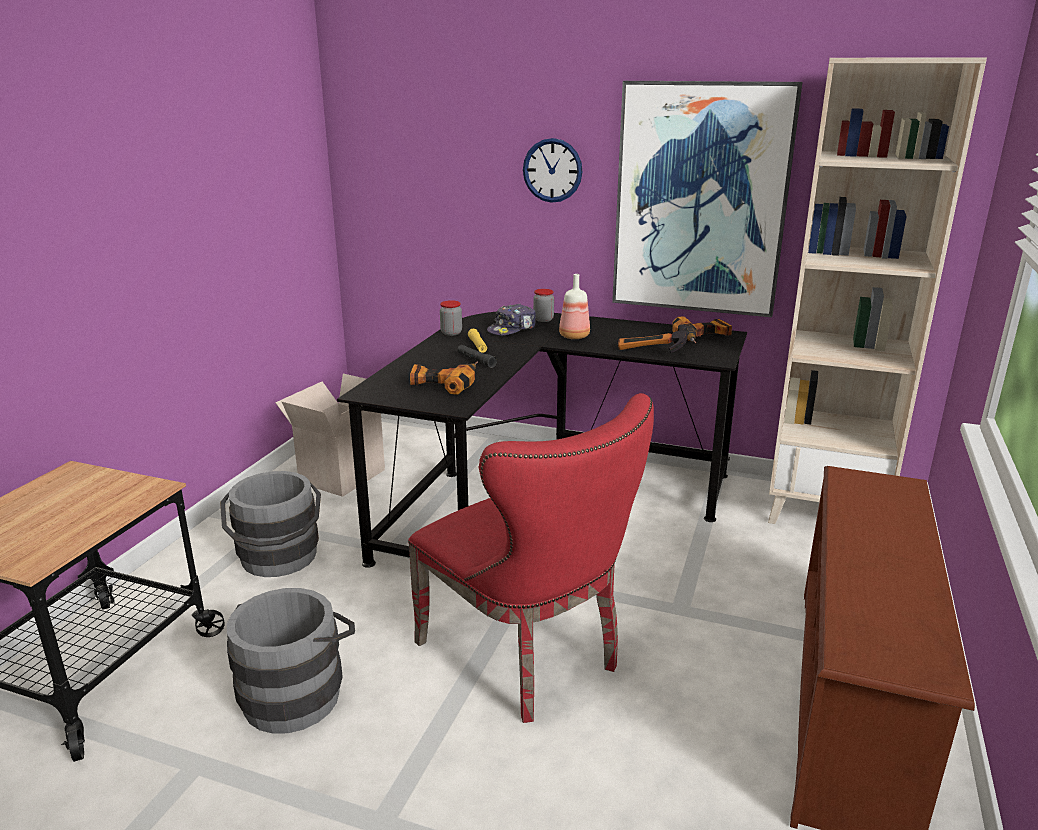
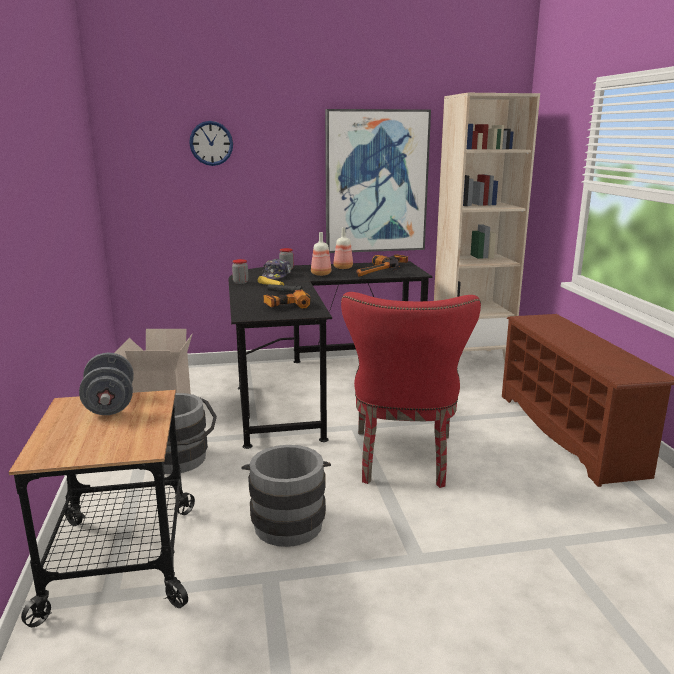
camera: 30 degrees left, 5 degrees down
(97, 487) = (110, 405): none -> grey dumbbell
(529, 658) = (403, 462): red chair -> red chair turned 75 degrees clockwise
(552, 170) = (278, 169): wall clock -> wall clock (211, 143)
(622, 329) = (342, 268): none -> bottle

